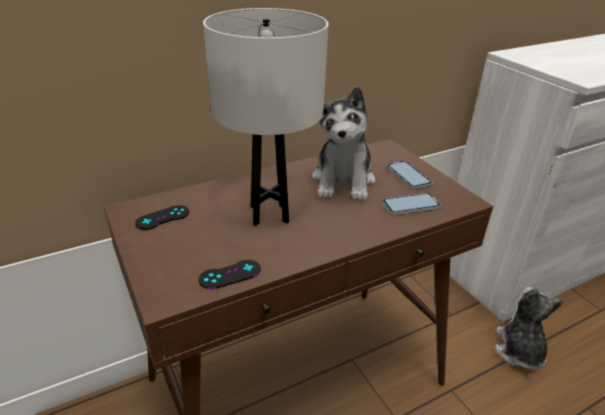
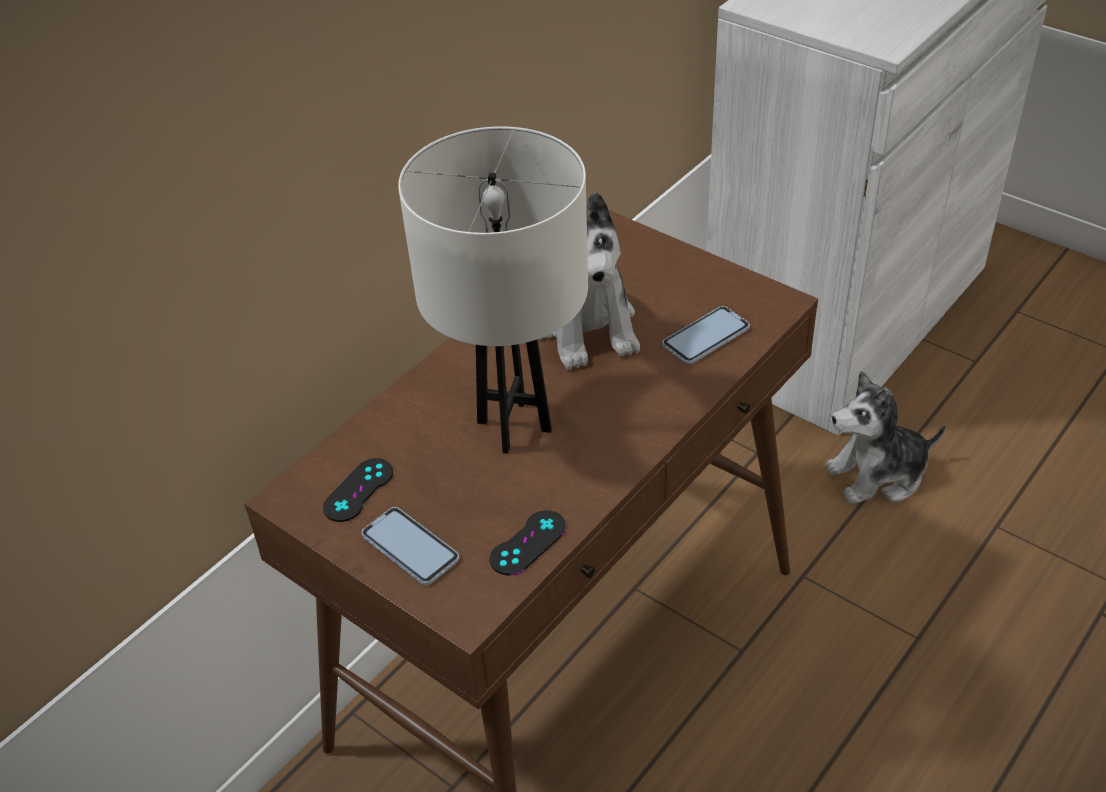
camera: 20 degrees left, 10 degrees up
(408, 176) = (675, 281): phone -> phone (410, 547)
(519, 350) = (878, 475): plush toy -> plush toy turned 90 degrees counterclockwise

